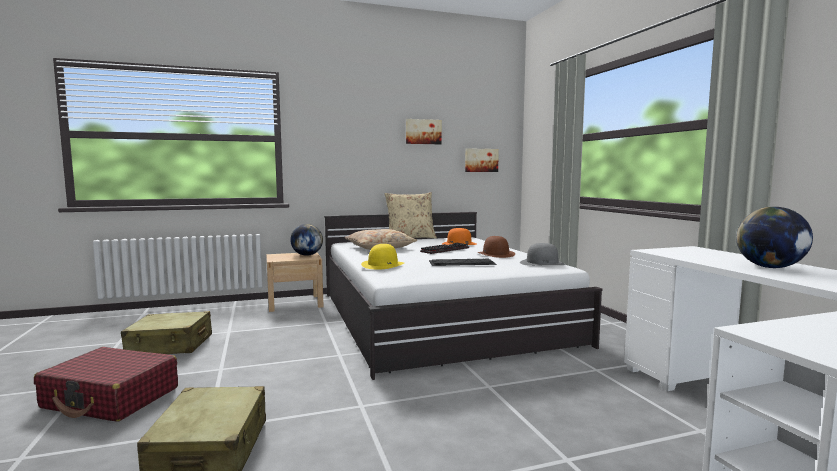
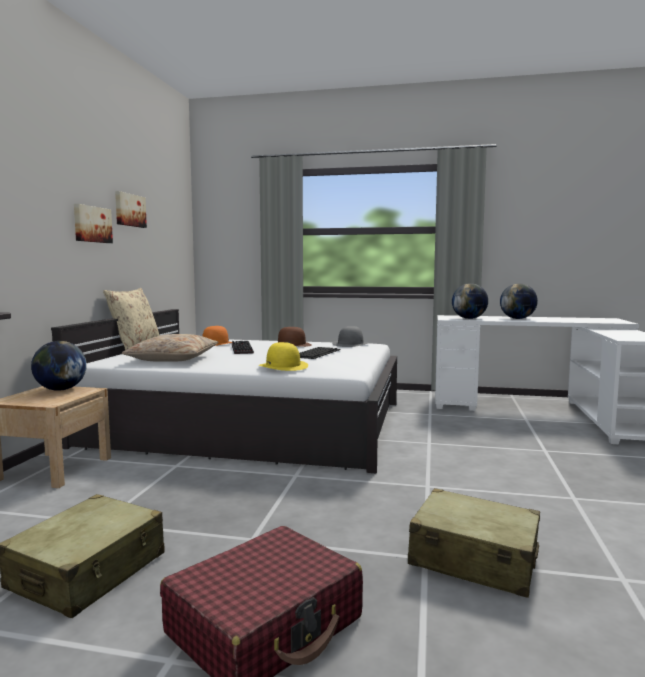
camera: 60 degrees left, 0 degrees up
(481, 160) = (170, 249): picture -> picture (92, 224)
(689, 255) = (469, 318): none -> globe

